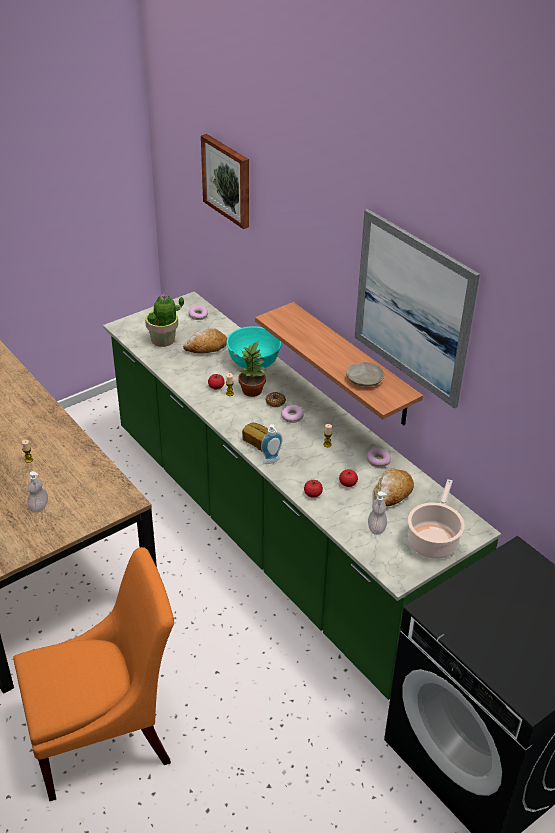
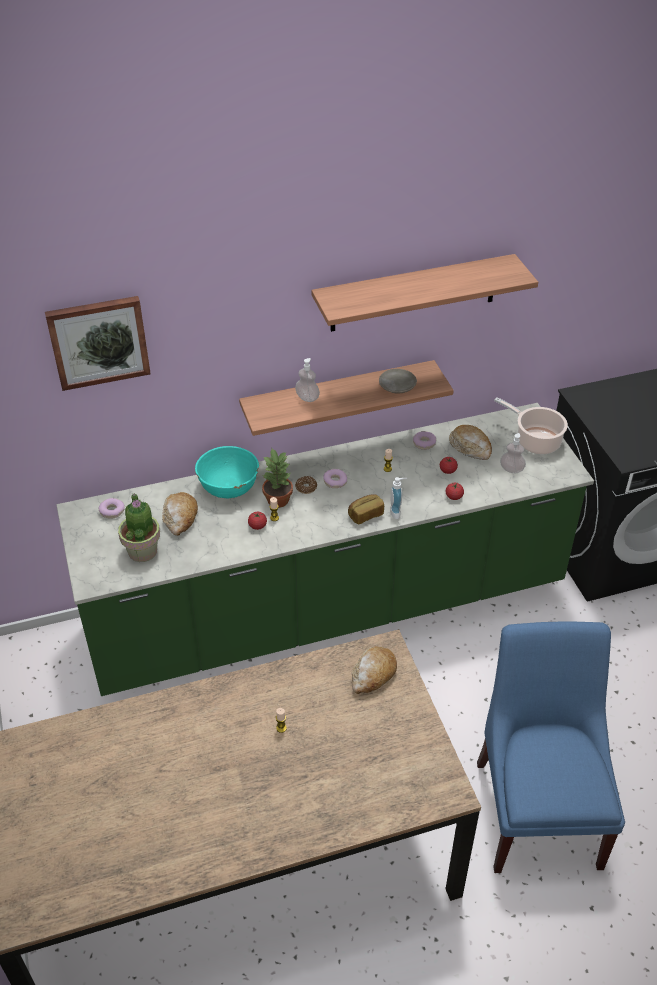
camera: 70 degrees left, 5 degrees up
(39, 507) = (368, 729): soap dispenser -> soap dispenser (307, 398)
(95, 498) = (373, 675): none -> bread
(106, 735) = (538, 806): orange chair -> blue chair
(412, 308) = (413, 293): picture -> shelf

